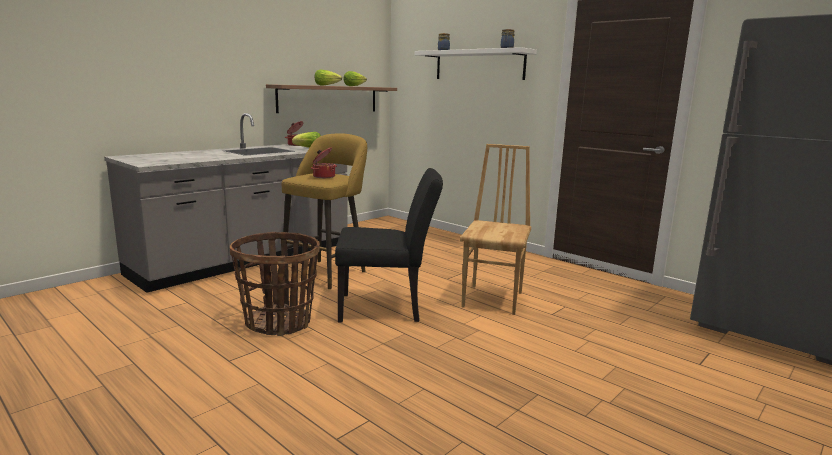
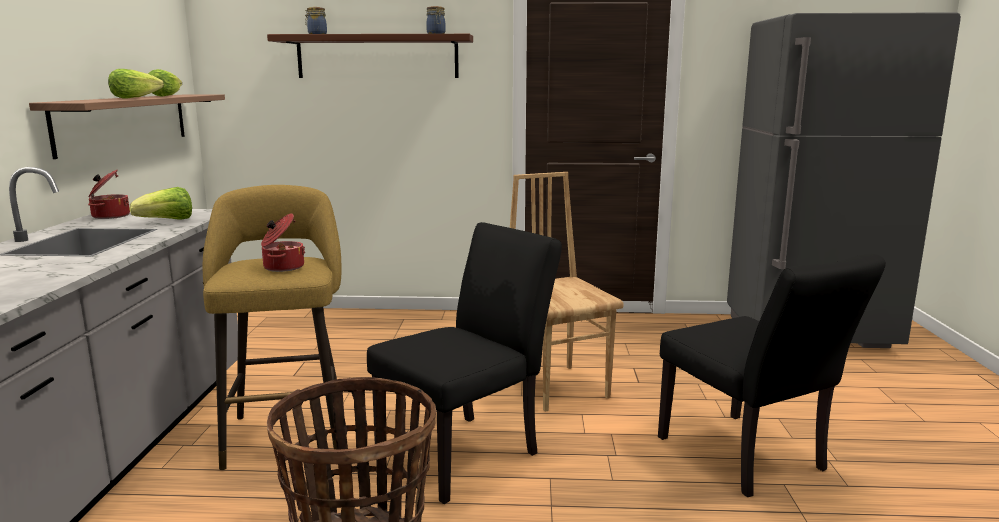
camera: 40 degrees left, 0 degrees up
(479, 65) = (377, 57): white shelf -> brown shelf
(542, 374) = (749, 459): none -> black chair

